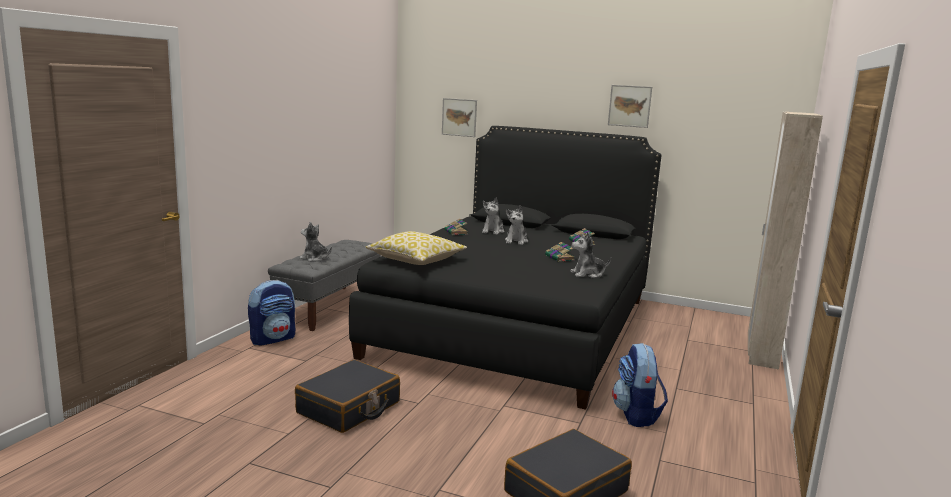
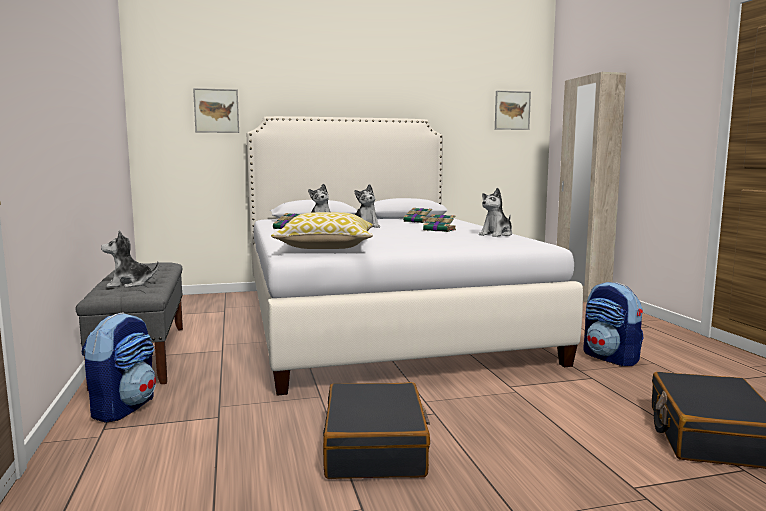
camera: 35 degrees left, 5 degrees down
(516, 326) = (379, 321): black bed -> white bed
(629, 106) = (404, 91): picture -> picture (512, 110)

